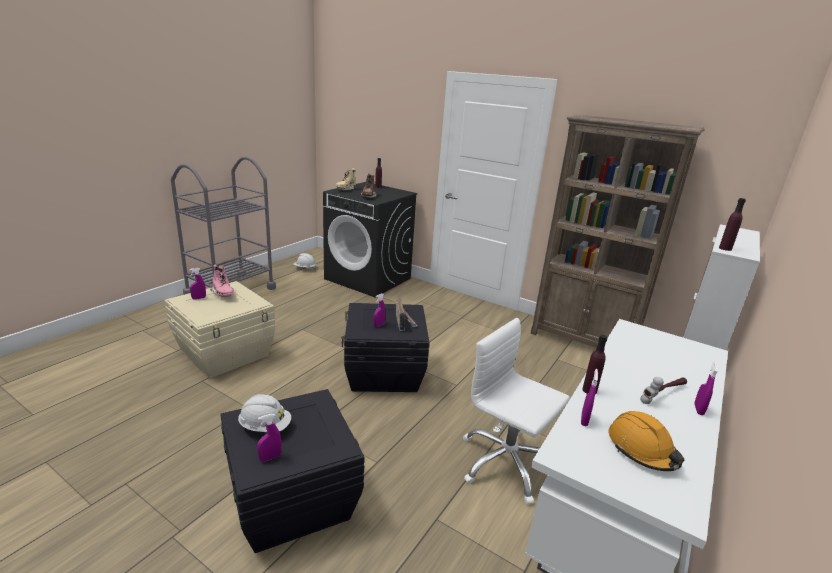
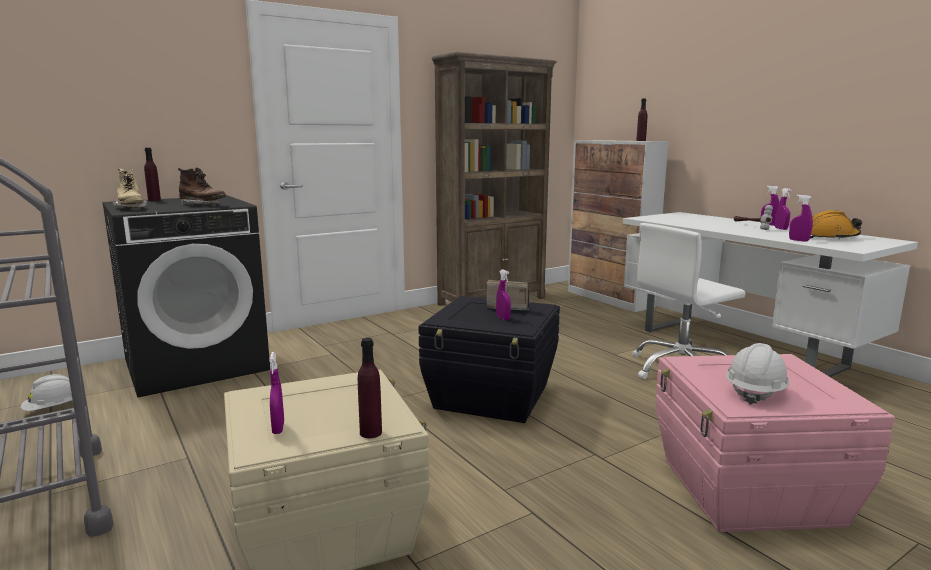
camera: 65 degrees left, 10 degrees down
(223, 294) = (285, 404): pink boot -> none
(270, 457) = (819, 393): purple spray bottle -> purple spray bottle (781, 229)
(291, 499) = (748, 491): black storage box -> pink storage box
(589, 390) = (752, 235): purple bottle -> purple bottle (371, 433)

